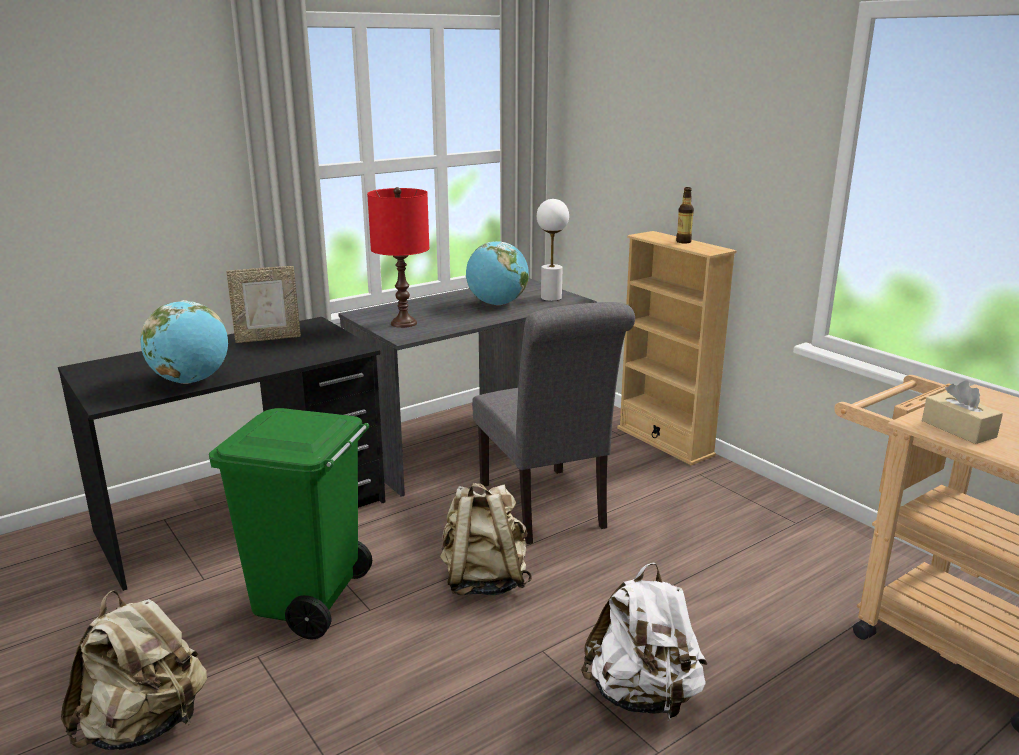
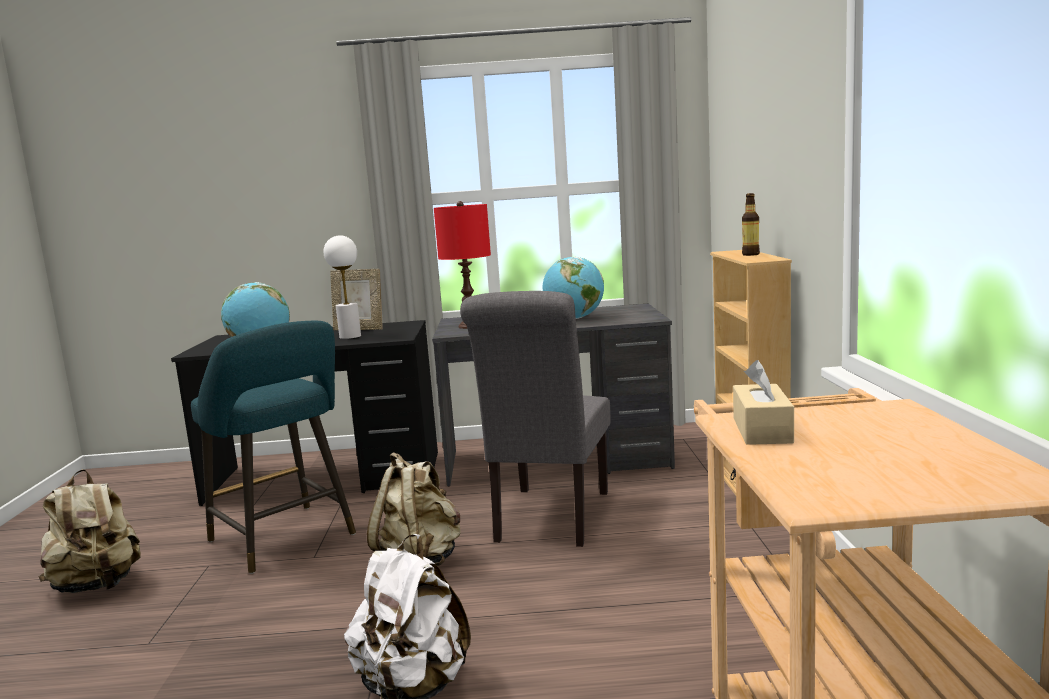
camera: 35 degrees right, 10 degrees down
(308, 601) = (285, 540): green trash can -> turquoise stool
(550, 298) = (632, 317): white table lamp -> white table lamp (350, 336)

